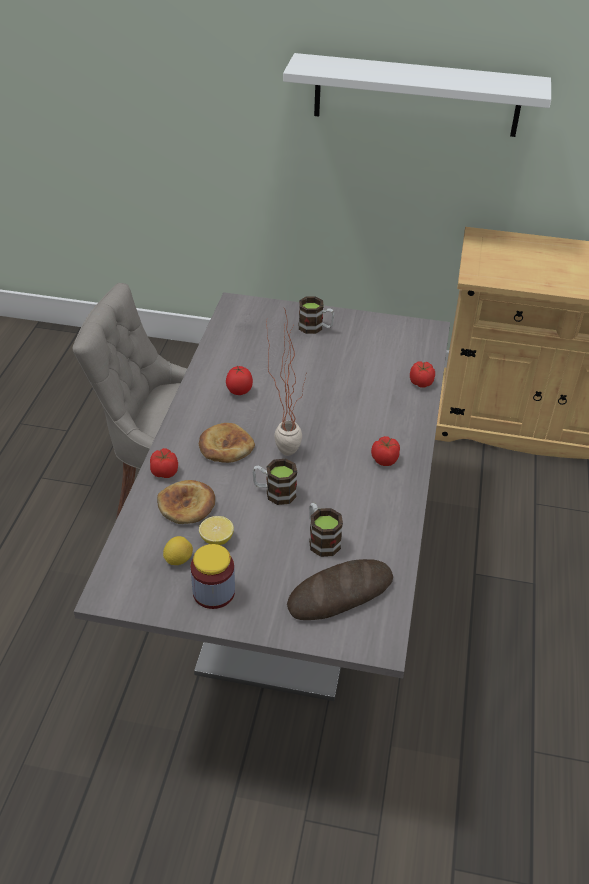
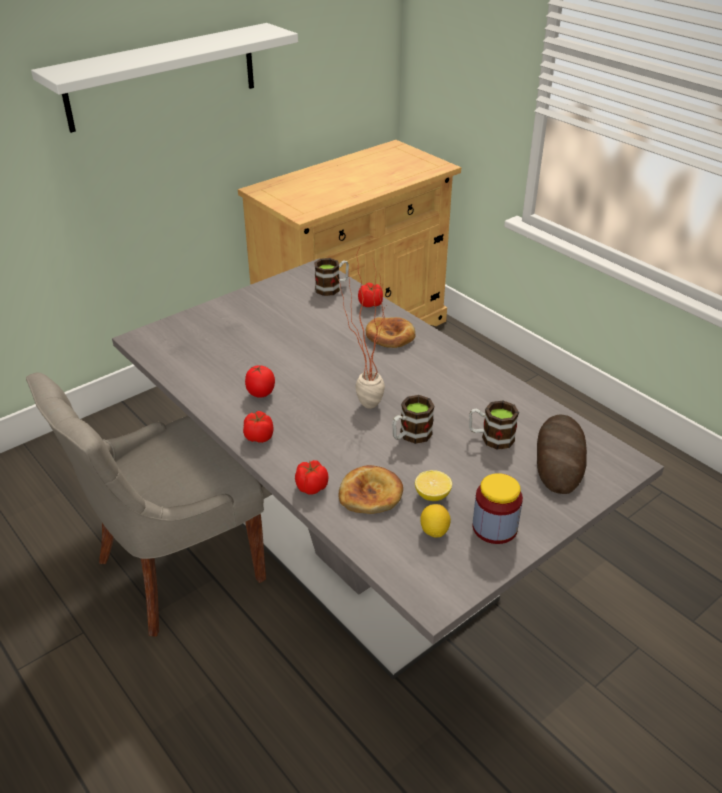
camera: 50 degrees left, 5 degrees down
(225, 446) = (322, 435): bread -> bread (390, 336)
(315, 328) = (236, 316): mug -> mug (332, 287)
(385, 459) = (435, 362): tomato -> tomato (259, 436)

